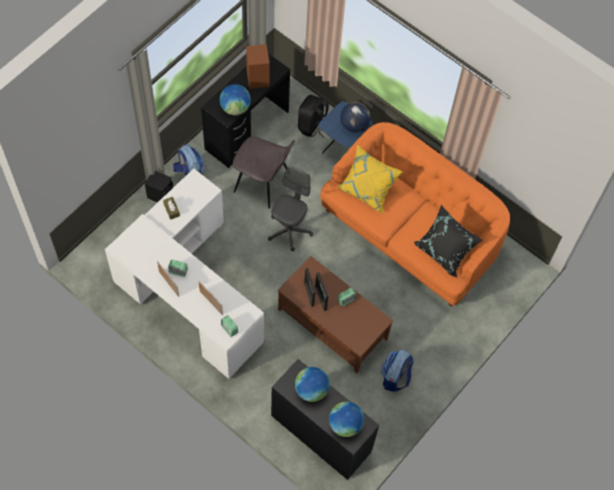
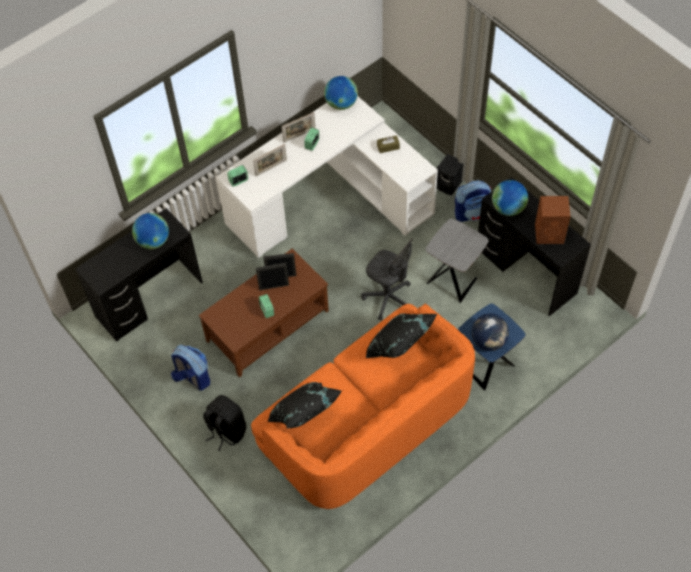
camera: 105 degrees right, 5 degrees down
(263, 183) = (452, 280): grey chair -> grey side table
(312, 126) = (527, 339): black backpack -> black backpack (226, 431)
(345, 424) = (108, 266): globe -> globe (341, 103)
(367, 190) = (399, 347): yellow pillow -> black pillow

